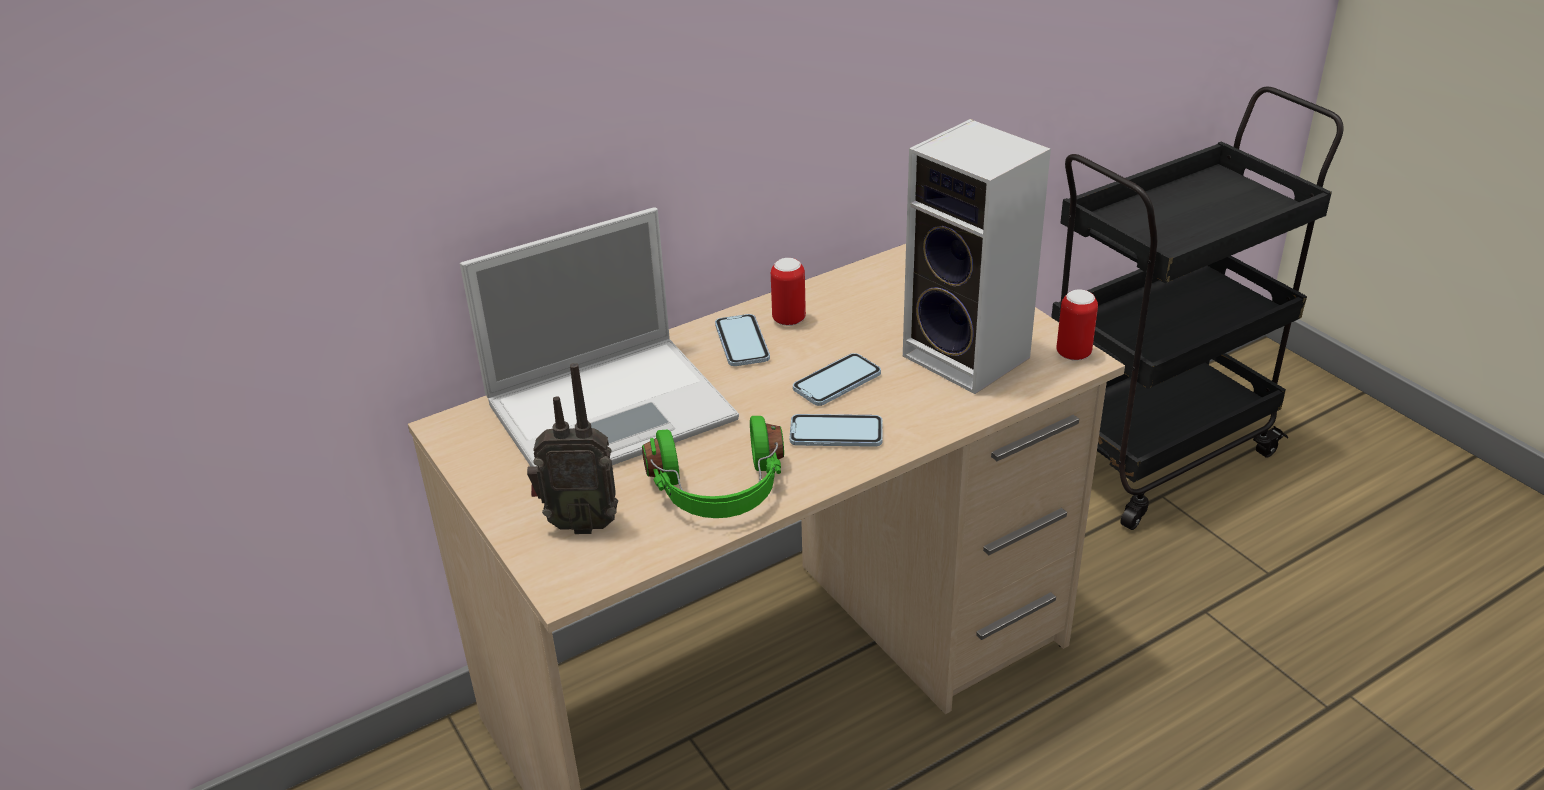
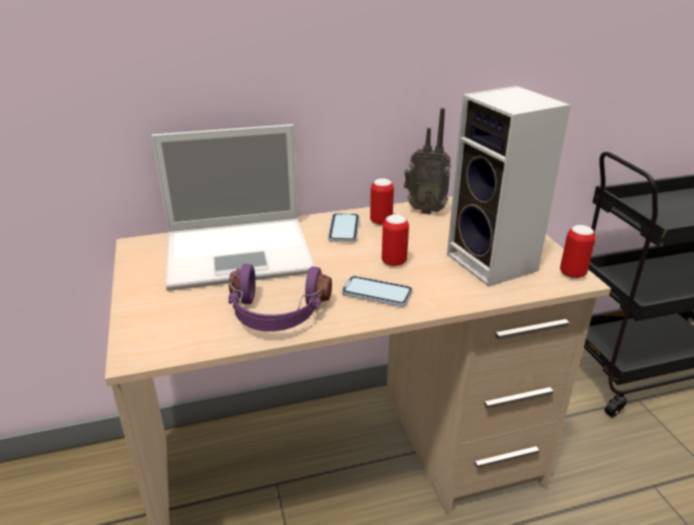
camera: 15 degrees right, 5 degrees down
(580, 523) = (173, 316): radio -> radio (425, 210)
(720, 491) = (277, 314): green headphones -> purple headphones
(837, 382) = (394, 262): phone -> can

